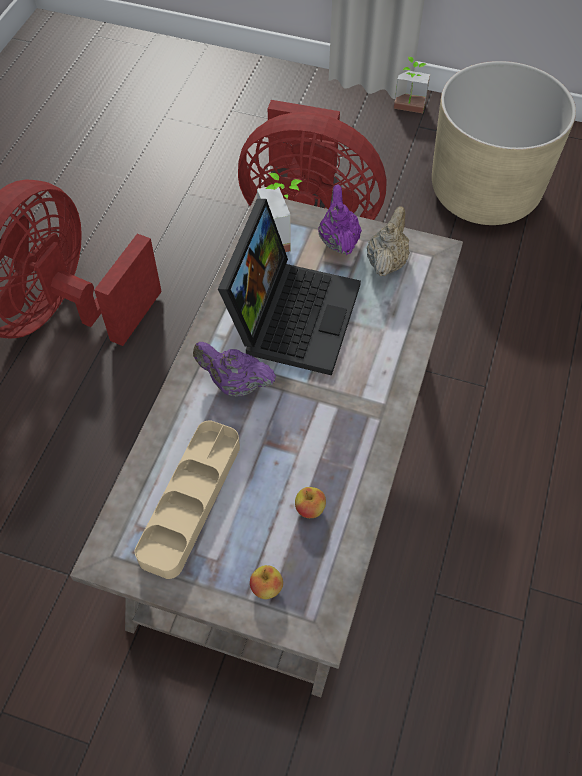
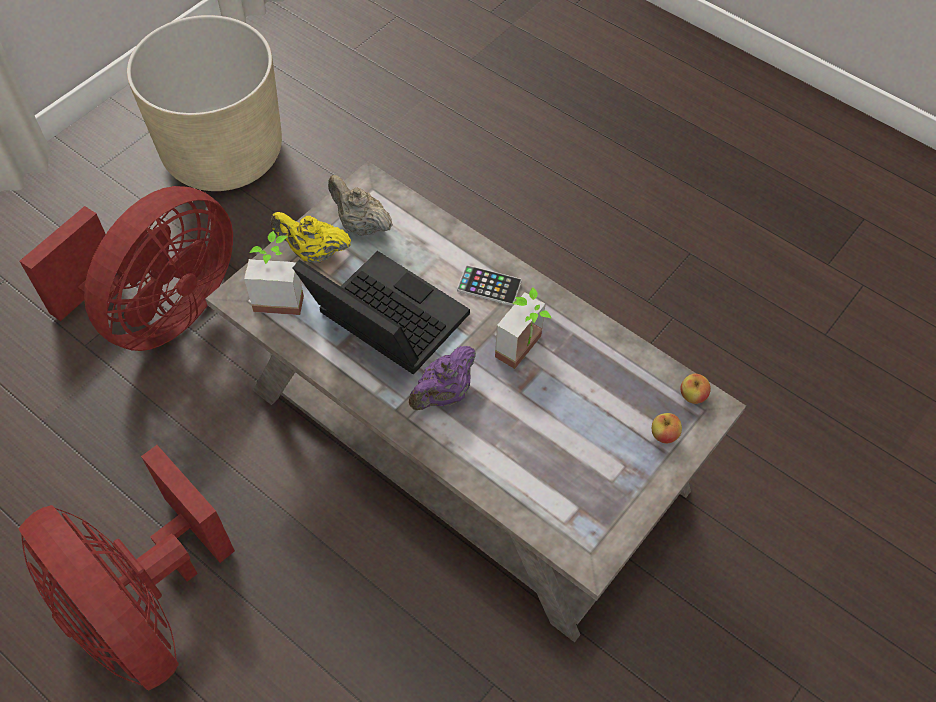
camera: 70 degrees left, 0 degrees up
(191, 501) = (557, 469): beige tray -> none
(310, 509) = (601, 378): apple -> apple (692, 396)
(338, 241) = (313, 253): purple teapot -> yellow teapot
(371, 380) = (489, 286): none -> phone
(408, 110) = (68, 167): potted plant -> potted plant (526, 351)

